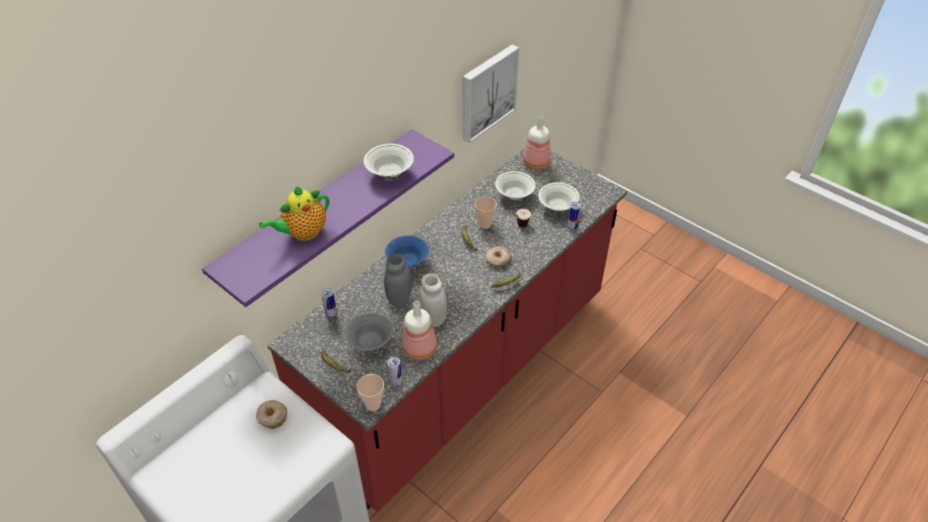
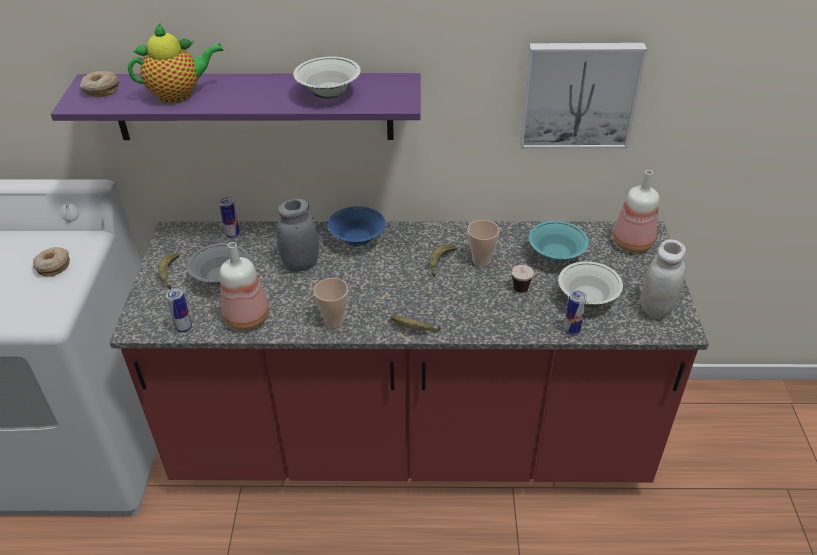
camera: 50 degrees right, 5 degrees down
(303, 233) = (179, 94): teapot -> teapot turned 150 degrees clockwise
(373, 404) = (142, 328): cup -> cup (334, 321)
(433, 319) = (299, 303): white jar -> white jar (656, 308)
(498, 260) = (440, 301): donut -> donut (101, 90)
(514, 196) = (555, 256): white bowl -> turquoise bowl

